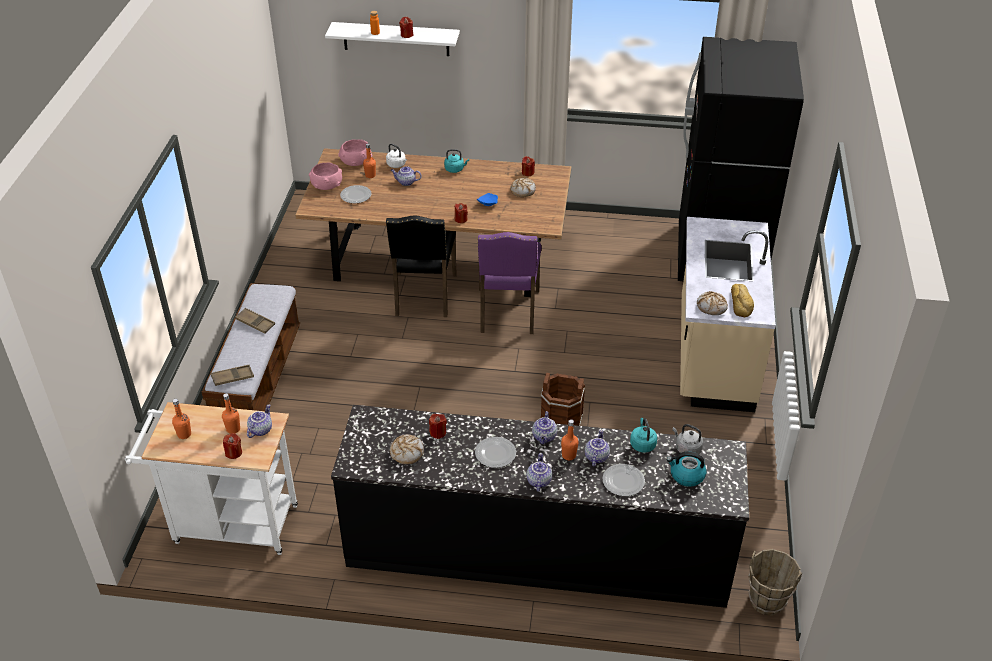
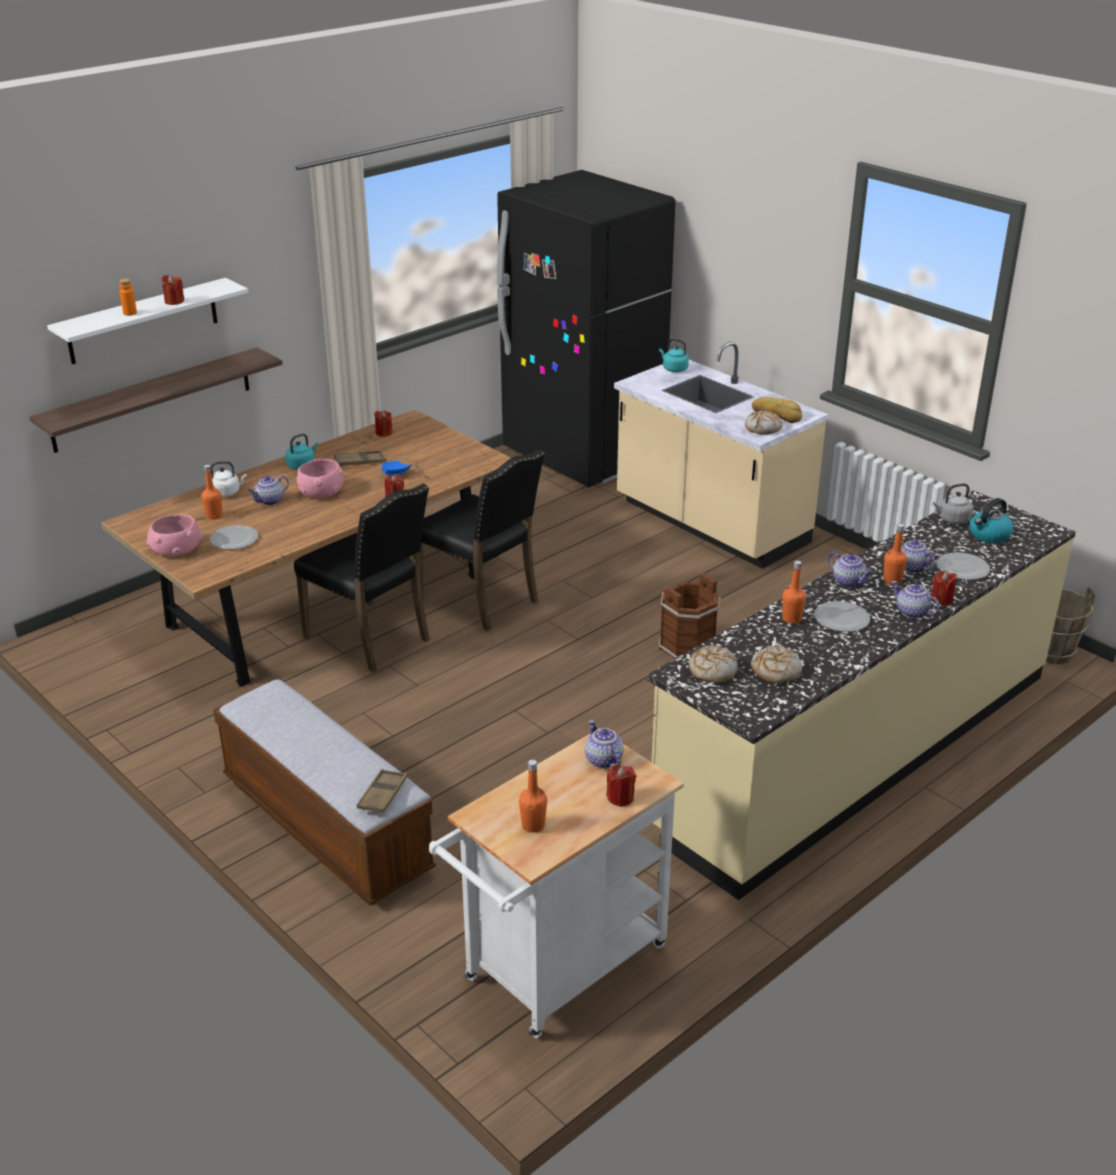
camera: 50 degrees left, 10 degrees down
(233, 429) = (574, 781): orange bottle -> orange bottle (791, 619)
(255, 323) = (305, 733): brown tray -> brown tray (360, 462)
(355, 161) = (168, 513): pink bowl -> pink bowl (321, 491)
(396, 88) = (152, 399): none -> shelf
(438, 432) = (766, 639): red candle -> red candle (941, 599)
(508, 312) = (481, 600): purple chair -> black chair
(523, 190) = (409, 447): bread -> bread (712, 670)
(537, 550) = (856, 750): black counter -> beige counter
(642, 444) = (920, 537): turquoise kettle -> turquoise kettle (674, 369)

